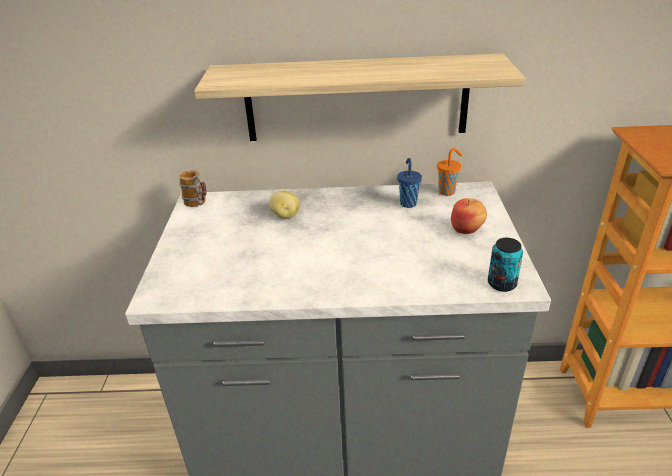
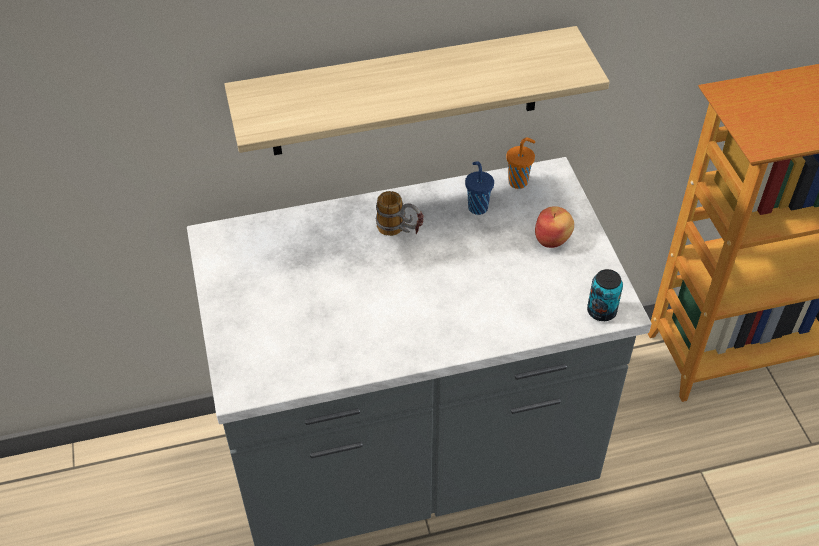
camera: 15 degrees left, 15 degrees up
(199, 205) = (223, 245): mug -> mug (400, 232)
(285, 216) = (338, 248): potato -> none

